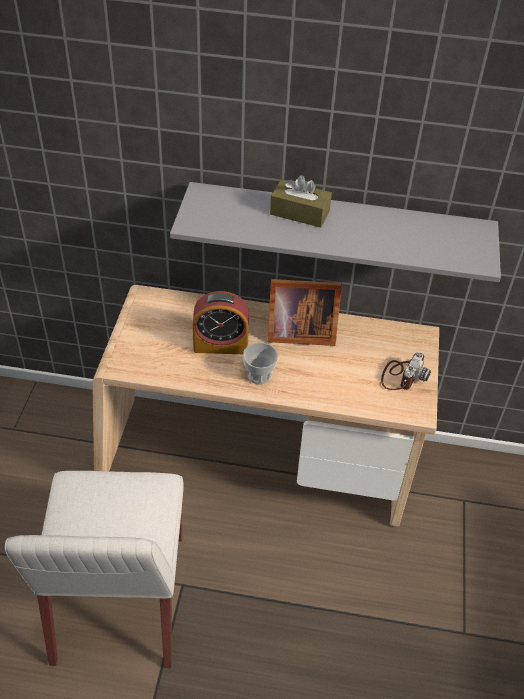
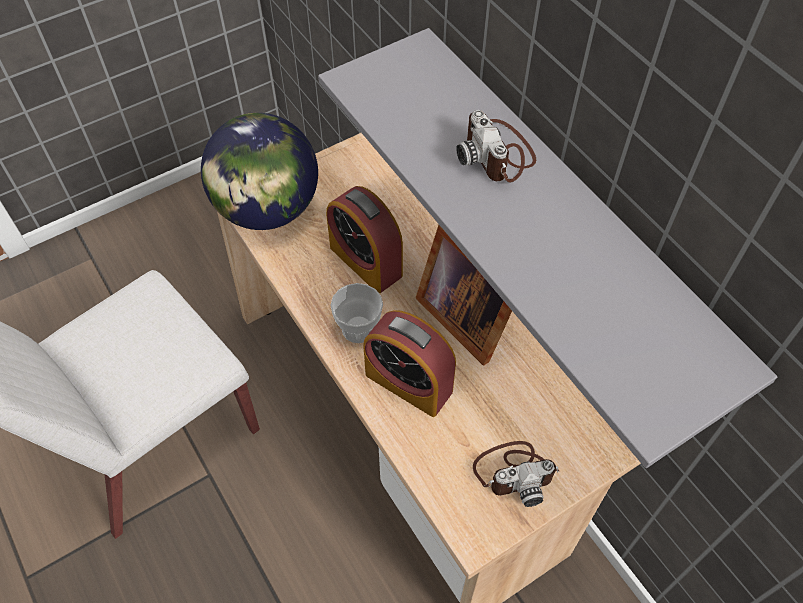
camera: 50 degrees right, 10 degrees up
(134, 359) = (267, 209): none -> globe
(299, 213) = (497, 154): brown tissue box -> camera
(313, 379) = (408, 383): none -> alarm clock

